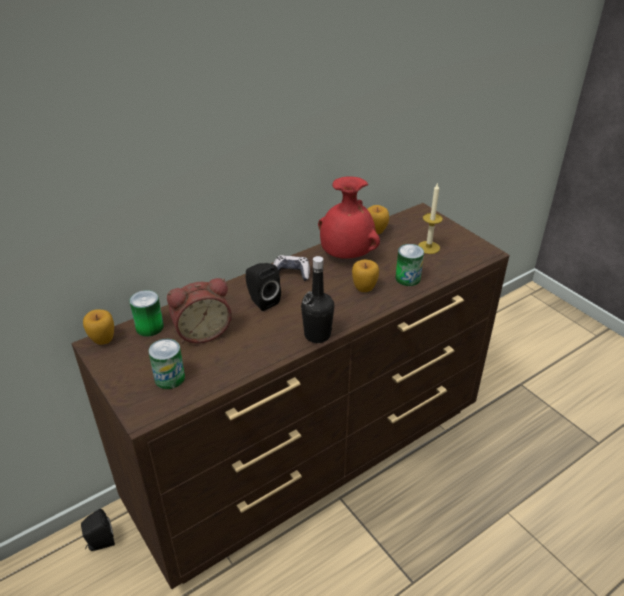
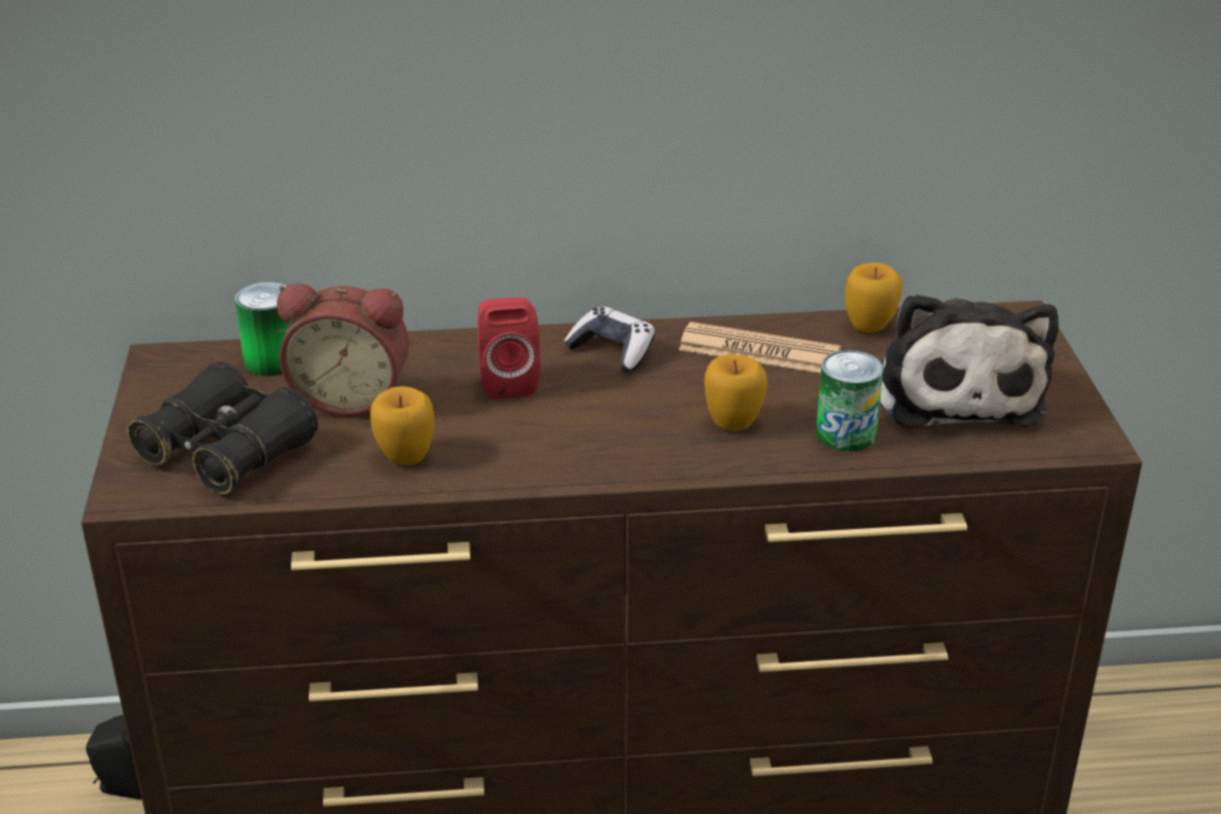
camera: 30 degrees right, 5 degrees down
(103, 340) = (180, 356): apple -> apple (405, 456)
(169, 378) = (226, 452): can -> black binoculars
(261, 301) = (507, 381): black speaker -> red speaker
(317, 335) = (552, 473): black bottle -> none
(346, 254) = (759, 351): red vase -> newspaper
(428, 247) = (957, 390): candle -> plush toy

